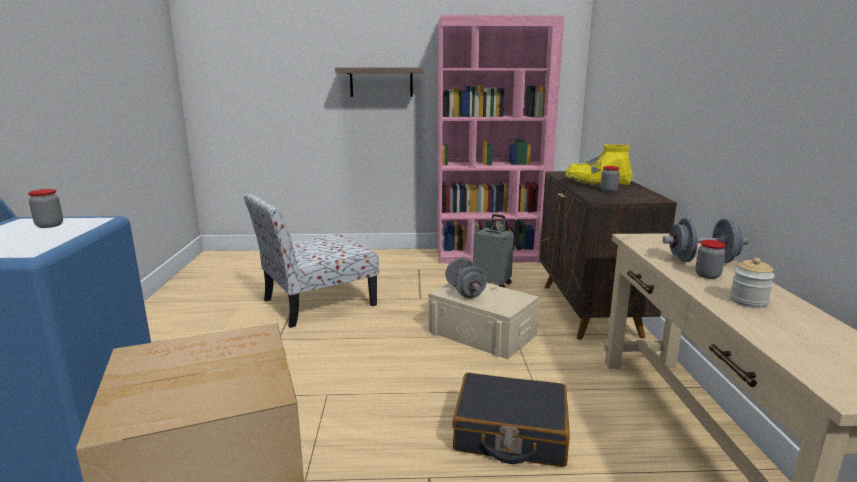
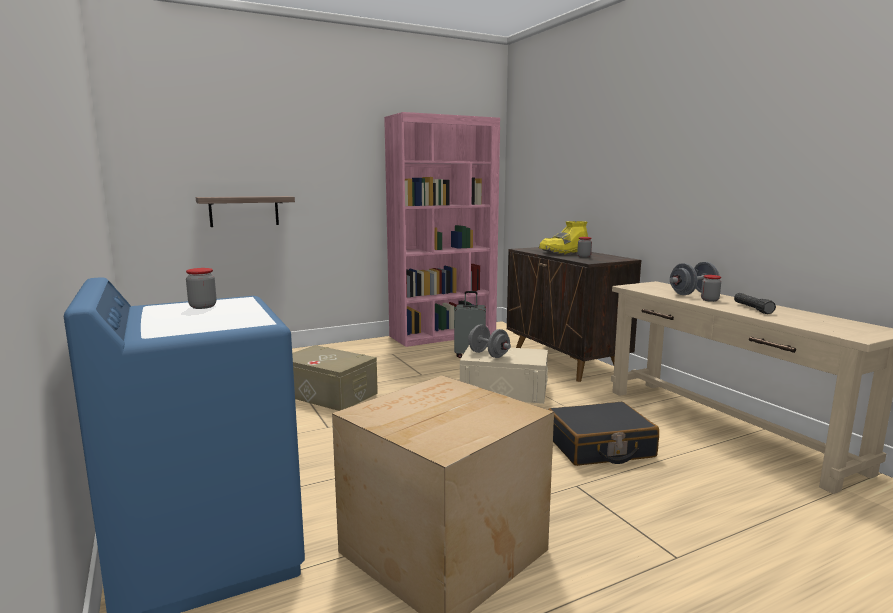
camera: 25 degrees left, 5 degrees down
(316, 303) = (328, 394): chair -> beige storage box
(381, 82) = (332, 174): shelf -> shelf (244, 211)
(748, 301) = (752, 309): jar -> black flashlight

